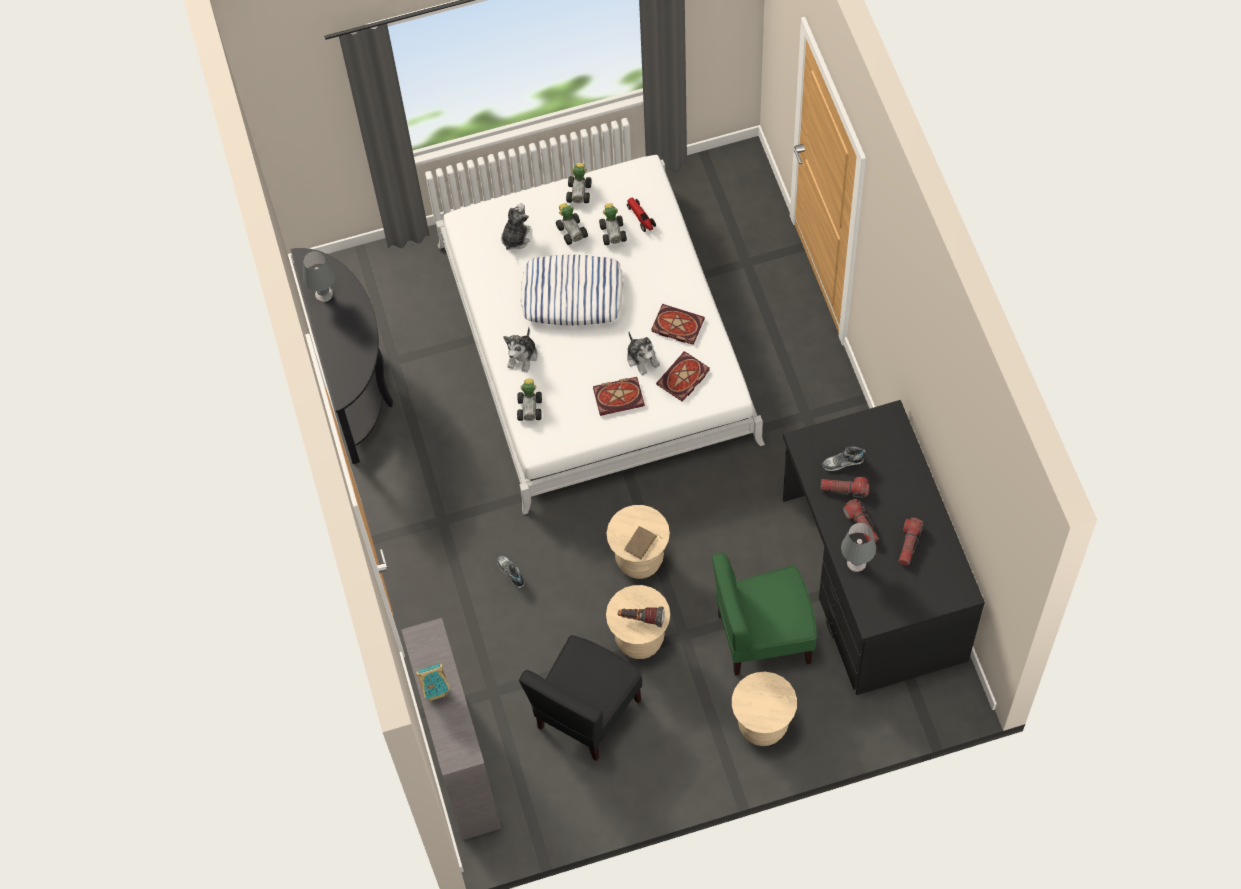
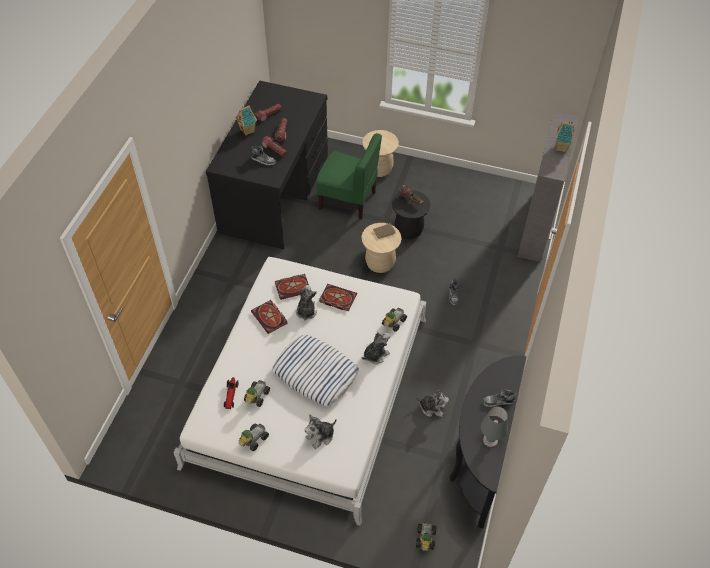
camera: 150 degrees left, 10 degrees down
(338, 338) = (498, 401): none -> shoe
(442, 407) = (432, 407): none -> plush toy
(571, 230) = (280, 416): toy car -> toy car (424, 539)
(587, 713) = (458, 215): black chair -> none
(639, 640) = (408, 230): beige stool -> black stool
(856, 562) = (300, 120): grey table lamp -> none
(909, 497) = (248, 131): none -> toy house

